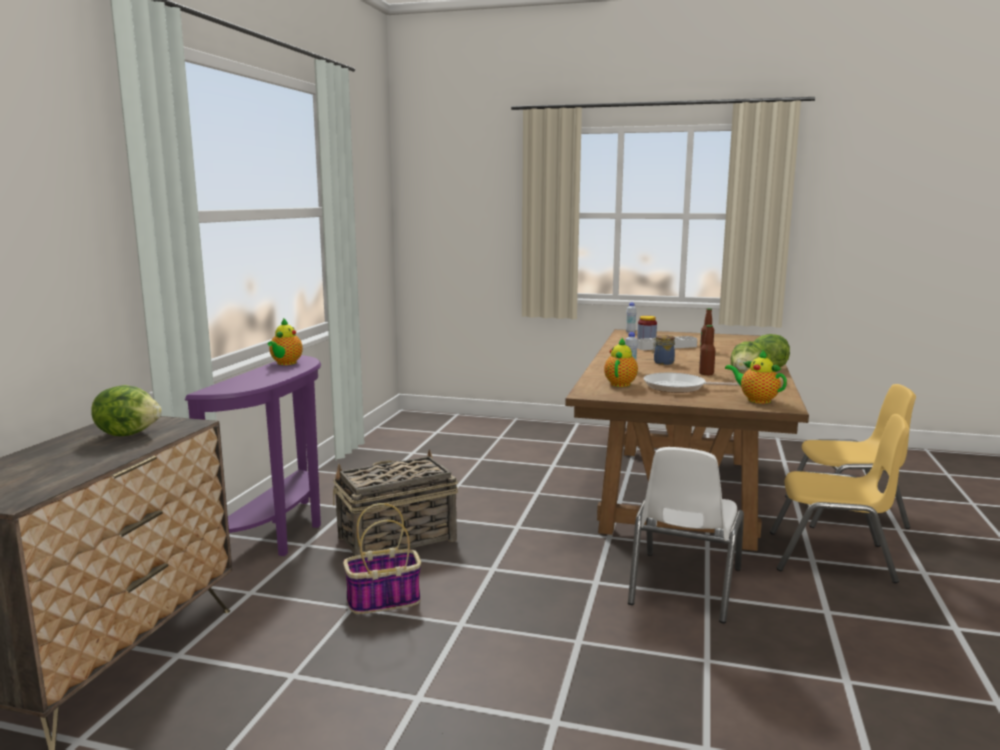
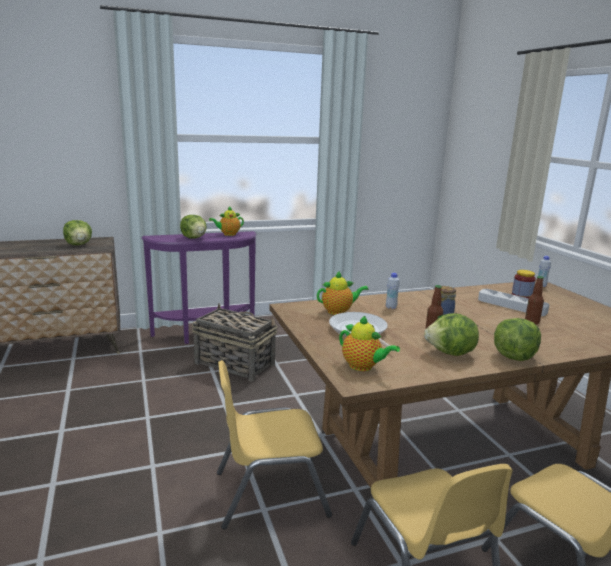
camera: 55 degrees right, 5 degrees up
(269, 377) = (194, 238): none -> lettuce
(383, 601) = (157, 385): basket -> none
(684, 586) = (270, 492): white chair -> yellow chair
(756, 400) = (363, 367): teapot -> teapot turned 120 degrees clockwise

